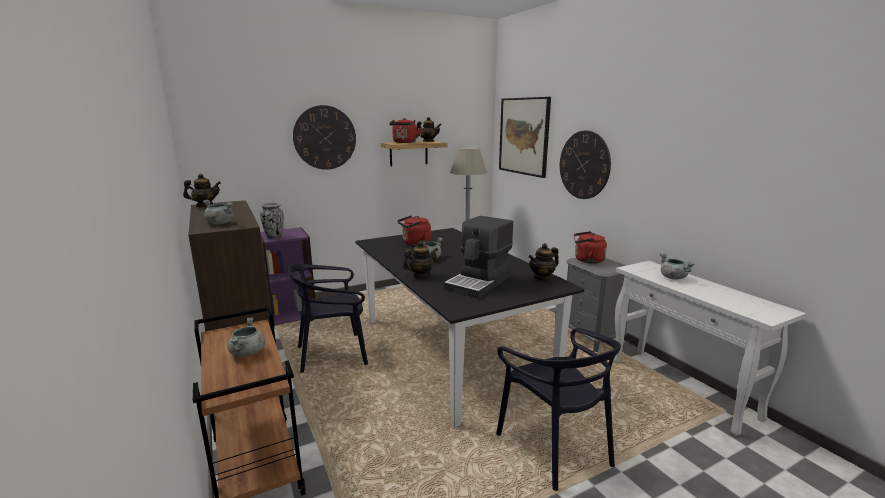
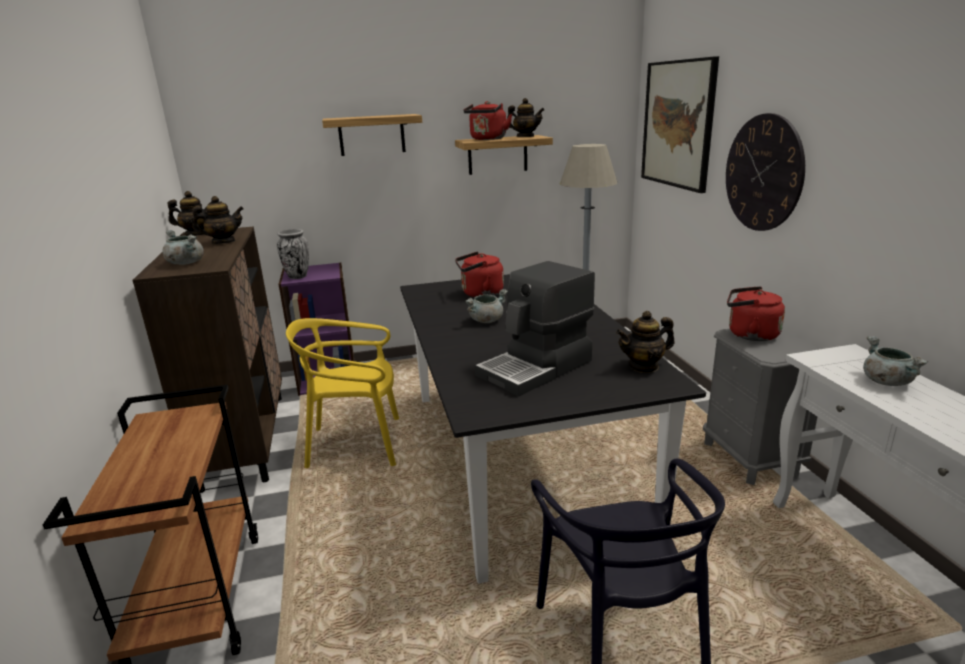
camera: 15 degrees right, 5 degrees up
(248, 353) = (169, 454): grey cooking pot -> none
(325, 138) = (371, 135): wall clock -> shelf
(333, 354) = (356, 444): black chair -> yellow chair
(421, 275) = (456, 349): teapot -> teapot (223, 242)

